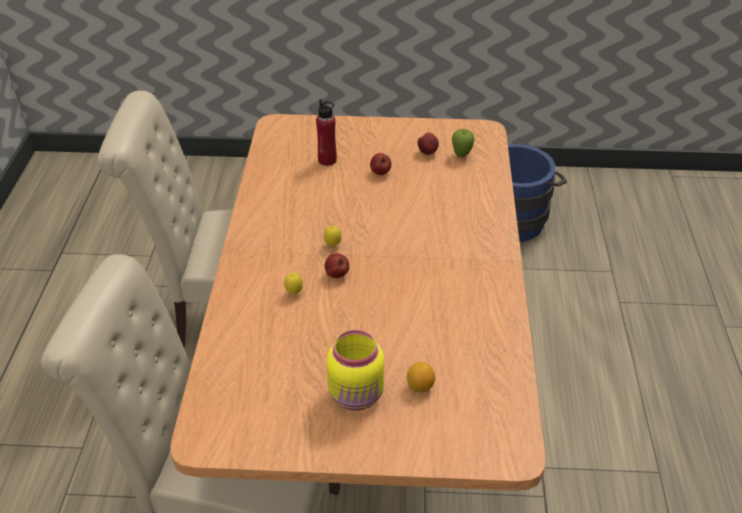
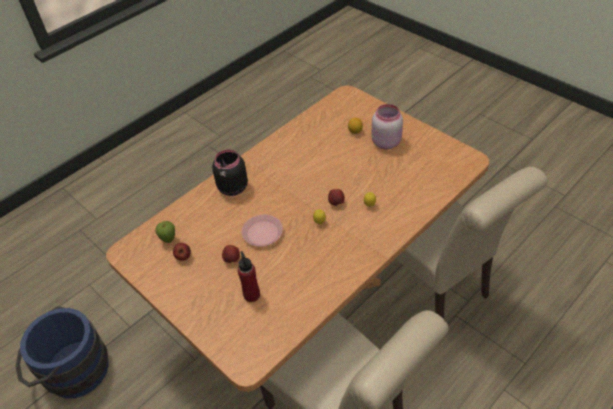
camera: 135 degrees left, 5 degrees up
(357, 395) = (386, 142): yellow jar -> pink jar
(380, 205) = (262, 233): none -> pink plate
(474, 226) = (232, 188): none -> black jar

